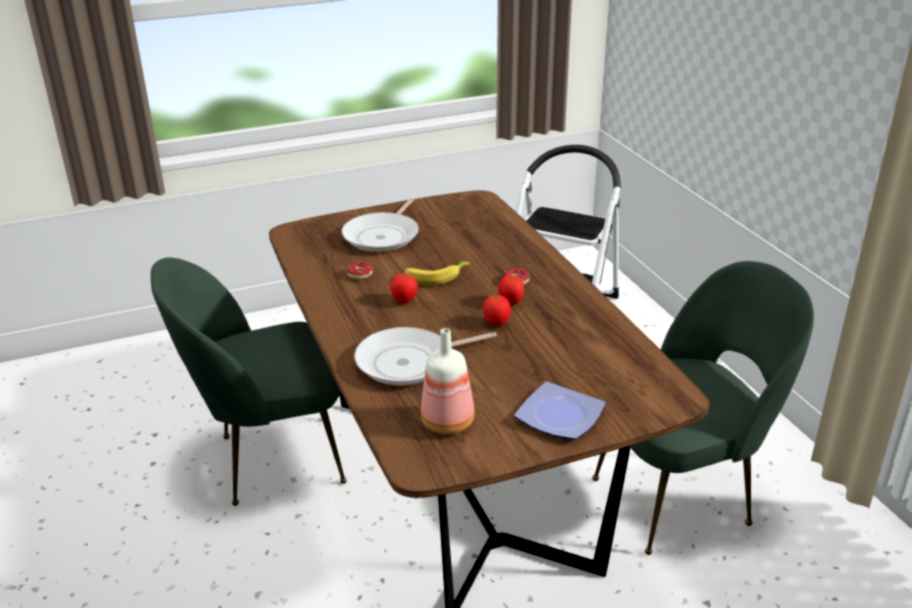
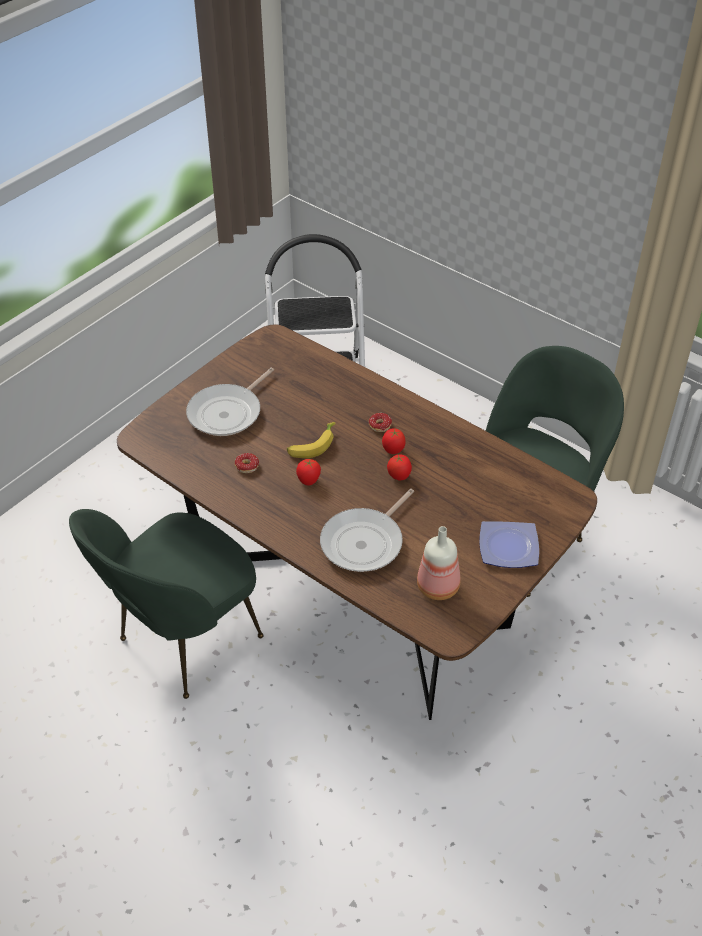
camera: 30 degrees left, 15 degrees up
(383, 236) = (228, 413): frying pan -> frying pan turned 45 degrees clockwise

